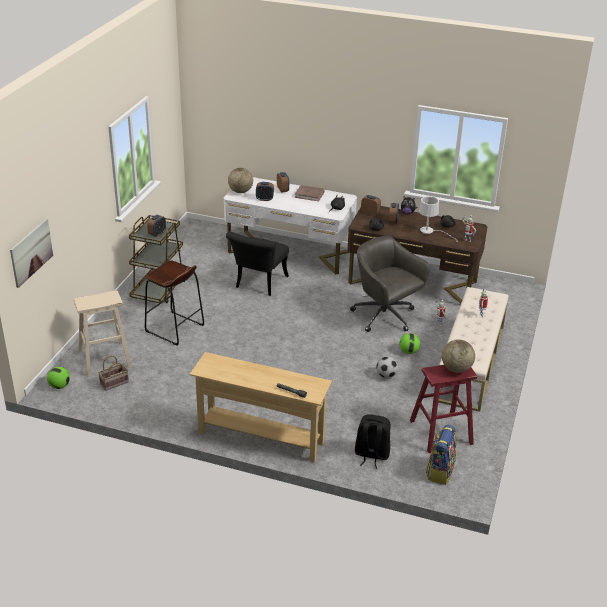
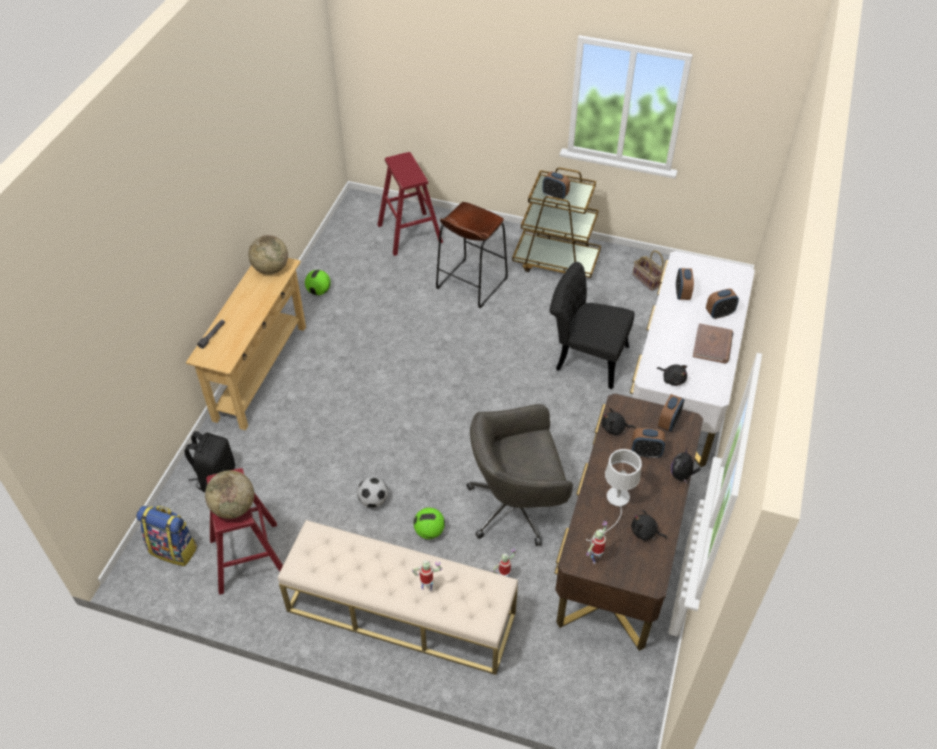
camera: 90 degrees right, 15 degrees up
(31, 252) = (381, 67): picture -> none
(59, 386) = (362, 208): football -> football (319, 291)
(104, 358) = (409, 233): beige stool -> red stool
(114, 383) = (365, 246): basket -> basket (646, 279)
(240, 191) = (699, 267): globe -> globe (271, 269)
(385, 317) = (517, 506): grey office chair -> grey office chair turned 150 degrees counterclockwise

